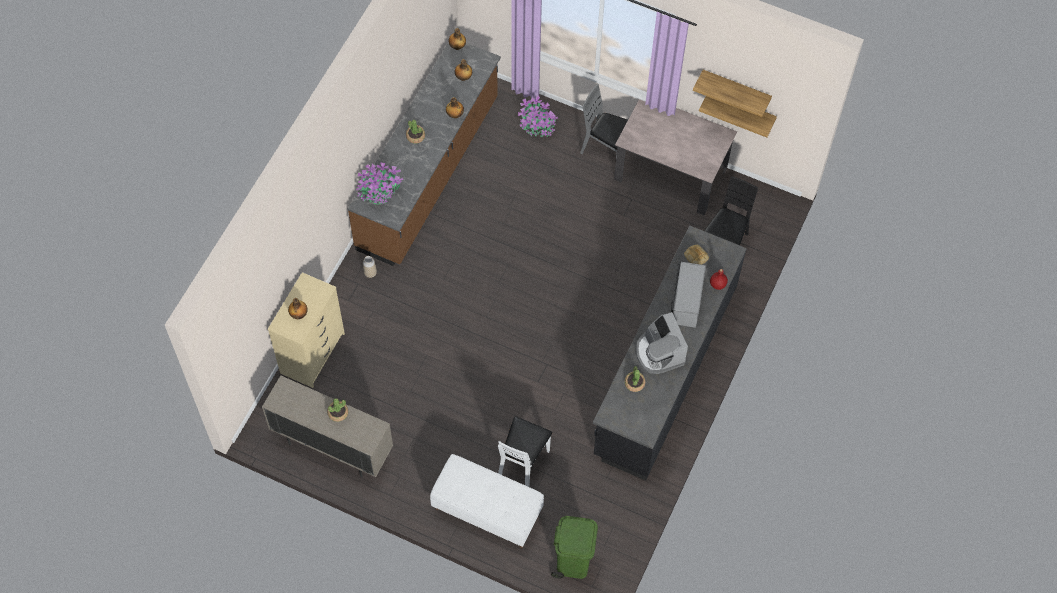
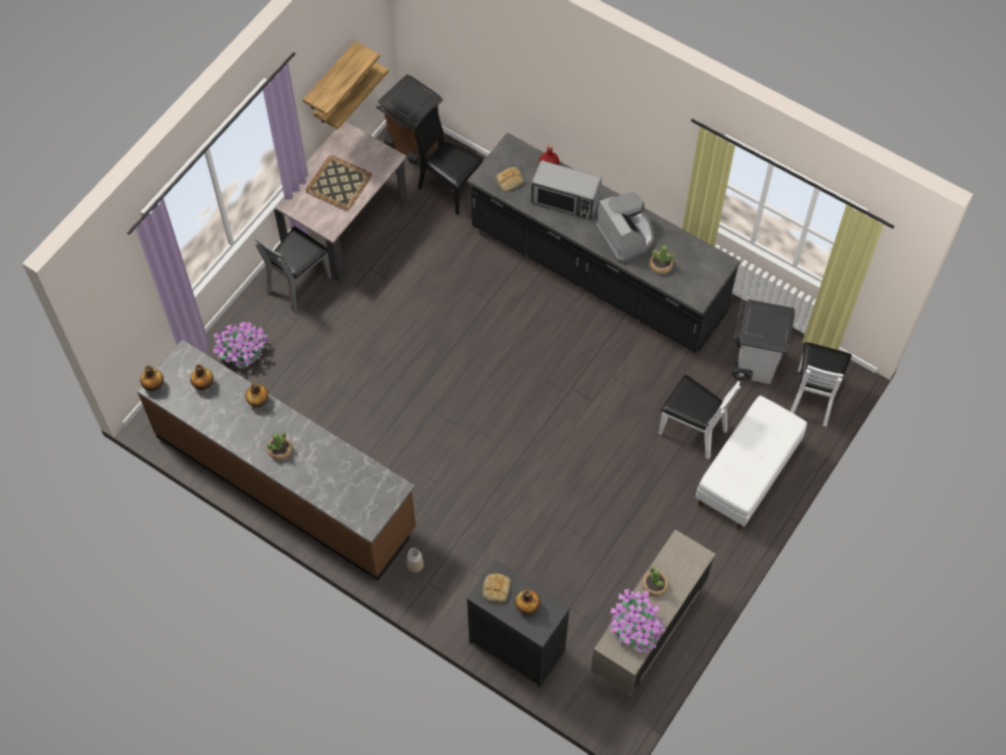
camera: 80 degrees left, 0 degrees up
(311, 291) = (496, 588): none -> bread
(313, 353) = (517, 645): beige dresser -> black dresser
(379, 191) = (353, 501): potted plant -> potted plant (635, 628)
(573, 560) = (813, 397): green trash can -> white chair
(599, 507) = (754, 362): none -> grey trash can
(659, 353) = (626, 235): coffee machine -> coffee machine turned 105 degrees counterclockwise
(672, 138) = (339, 183): none -> tray
(763, 209) = (411, 144): none -> brown trash can

